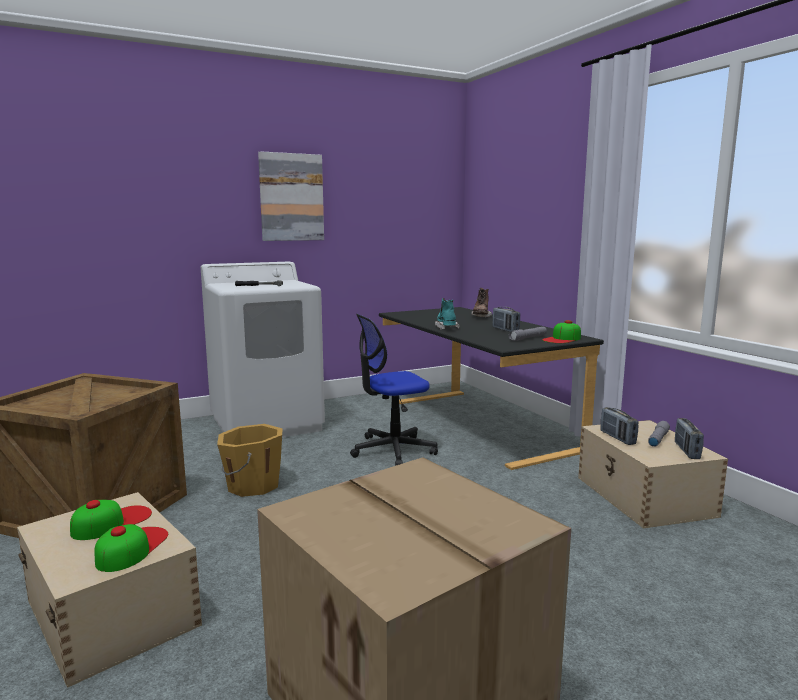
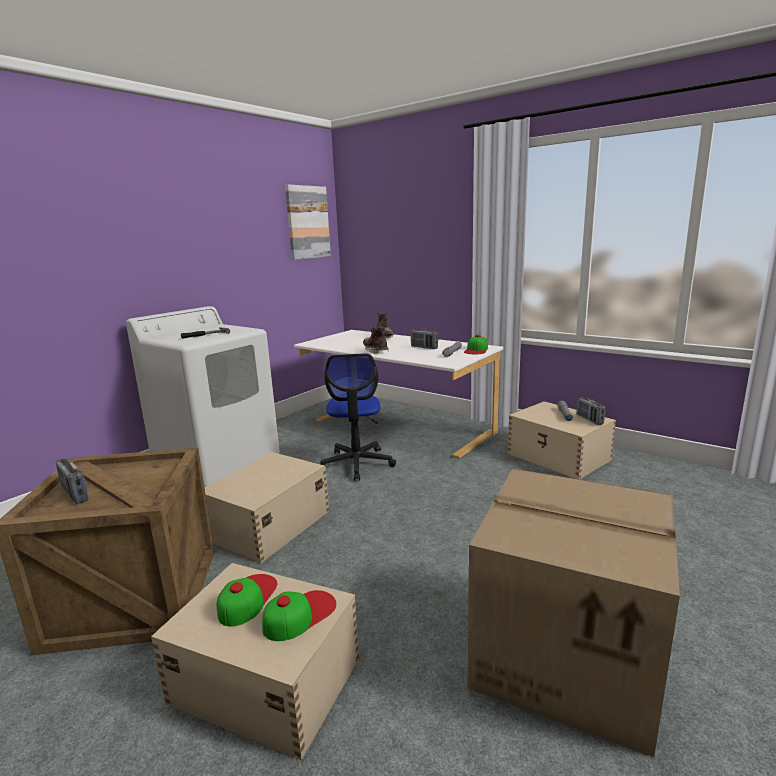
camera: 25 degrees left, 5 degrees up
(131, 548) = (299, 614): cap -> cap turned 60 degrees clockwise
(252, 485) = (268, 525): orange bucket -> beige storage box
(291, 197) = (200, 242): picture -> picture (307, 222)
(393, 450) = (357, 463): office chair -> office chair turned 45 degrees counterclockwise
(446, 327) = (375, 351): turquoise boot -> brown boot
(474, 424) = (397, 427): black desk -> white desk
(617, 438) = (540, 419): radio -> radio (75, 494)

